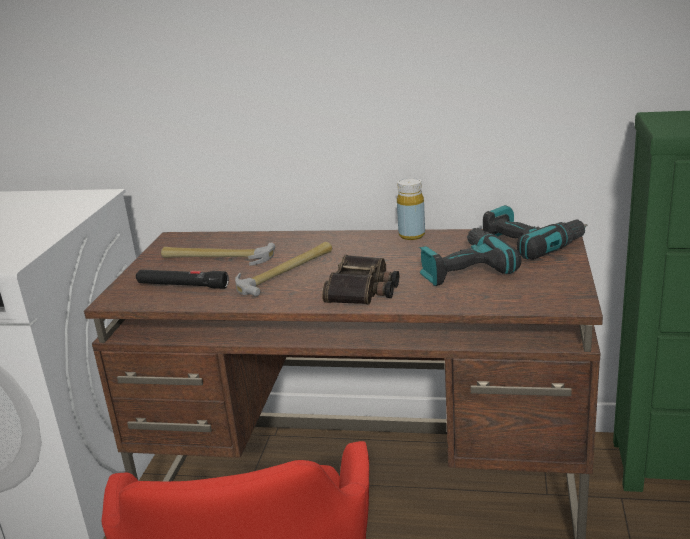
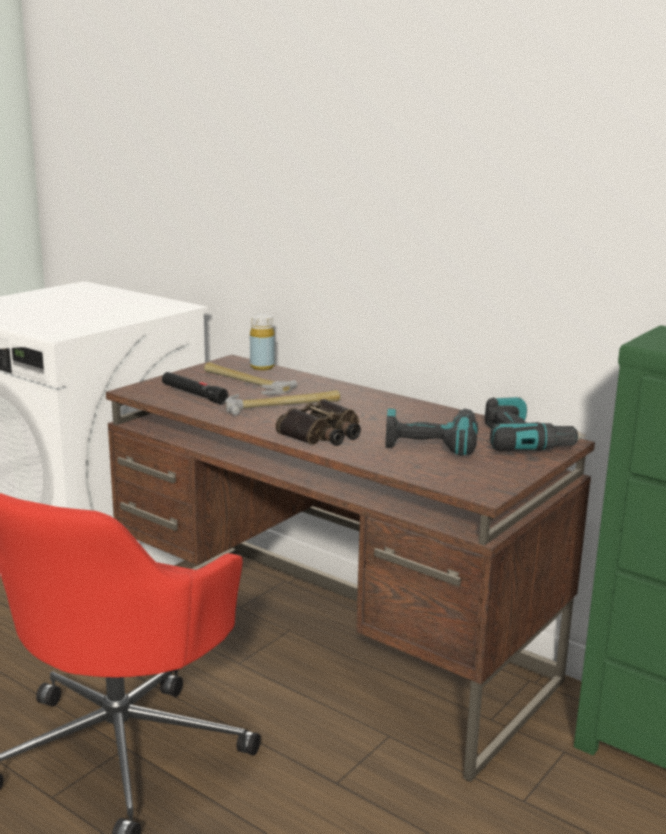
camera: 25 degrees right, 5 degrees down
(412, 235) = (426, 407): yellow bottle -> yellow bottle (262, 367)

